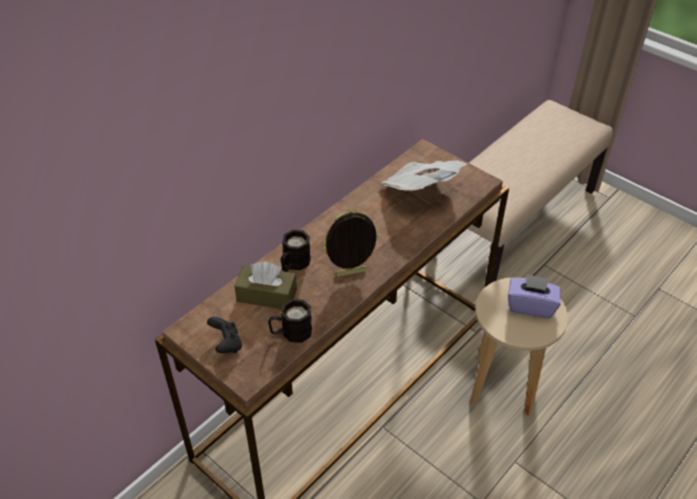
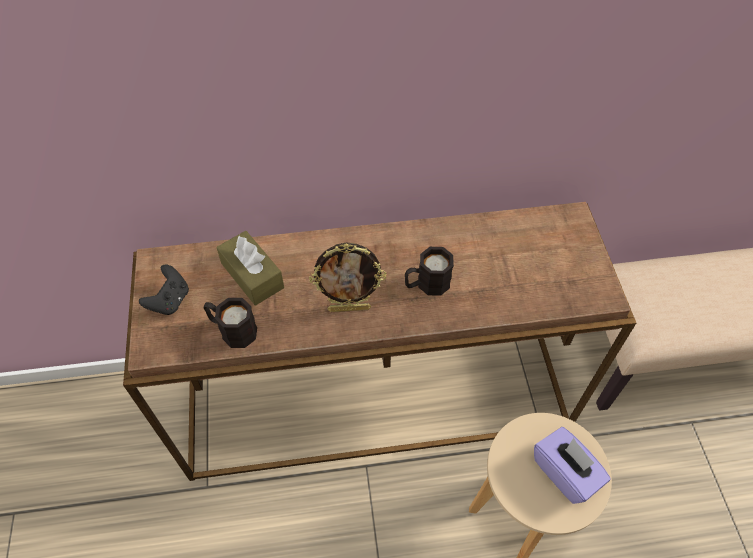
camera: 40 degrees right, 10 degrees up
(294, 264) = (308, 260): black mug -> black mug (426, 284)
(351, 274) = (349, 308): picture frame -> picture frame turned 150 degrees clockwise
(421, 190) = (520, 261): newspaper -> none

